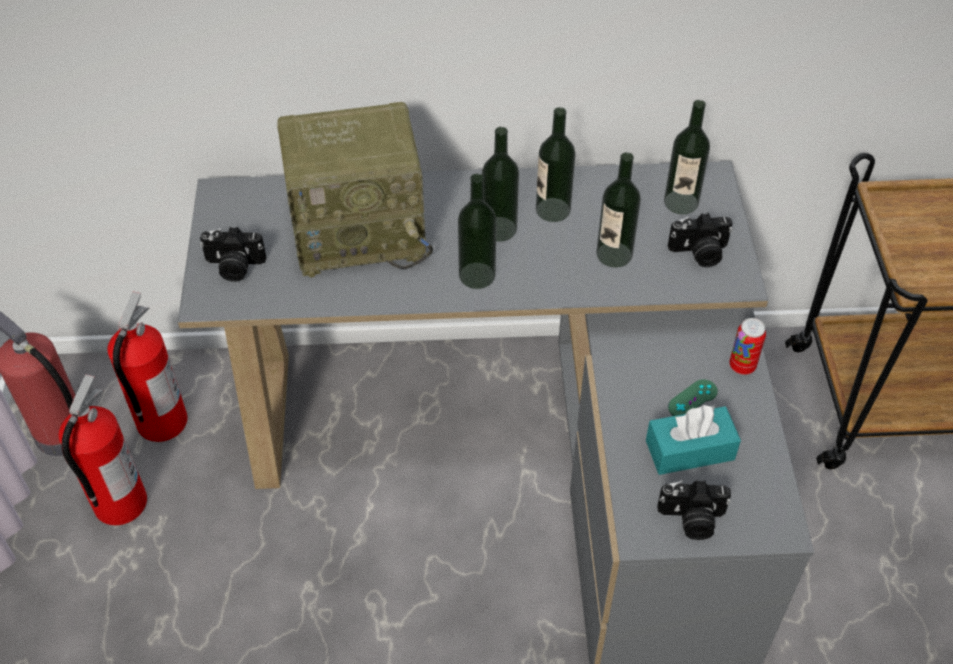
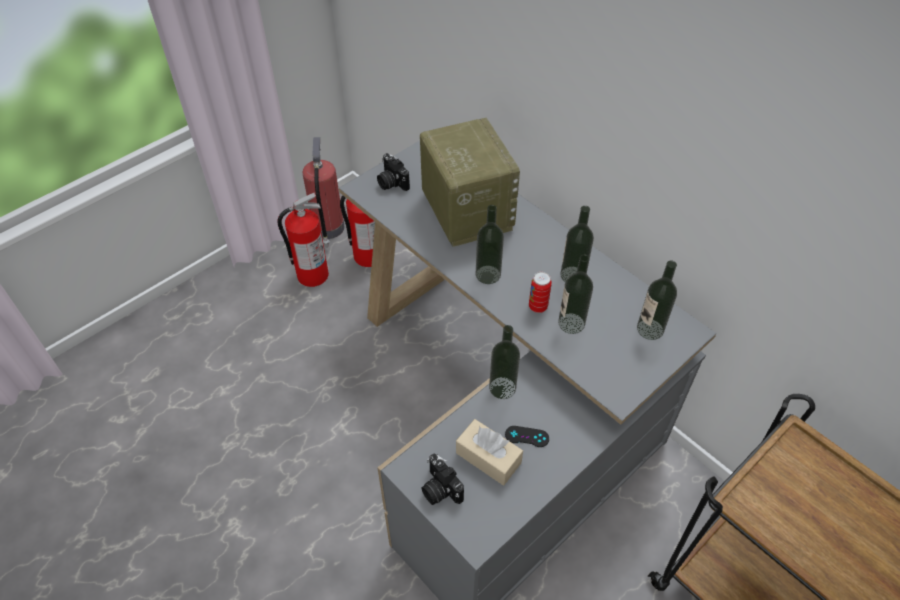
camera: 50 degrees right, 0 degrees up
(360, 231) = (465, 210): radio -> radio turned 150 degrees counterclockwise
(499, 229) = (531, 262): bottle -> bottle (502, 388)
(690, 450) = (488, 458): turquoise tissue box -> beige tissue box
(692, 399) = (527, 436): green game controller -> black game controller
(699, 253) = (619, 363): camera -> none
(742, 366) = (578, 447): can -> can (538, 306)

